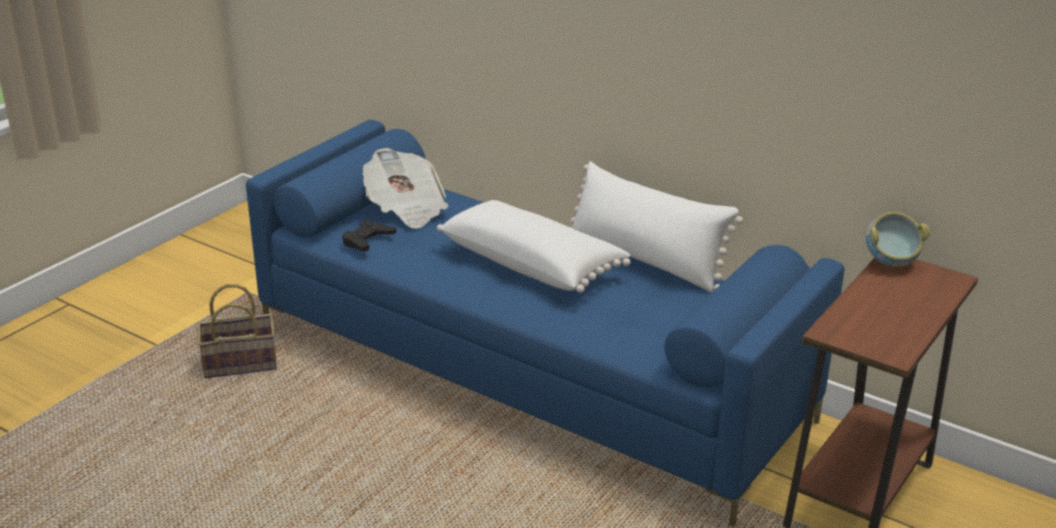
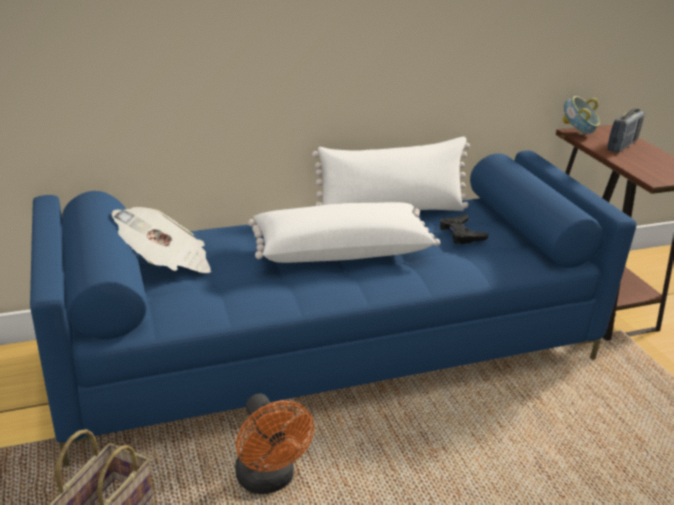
camera: 55 degrees left, 0 degrees up
(342, 409) = (269, 480): none -> orange fan
(367, 240) = (192, 303): black game controller -> black game controller (461, 234)
(904, 295) = (622, 145): none -> radio

